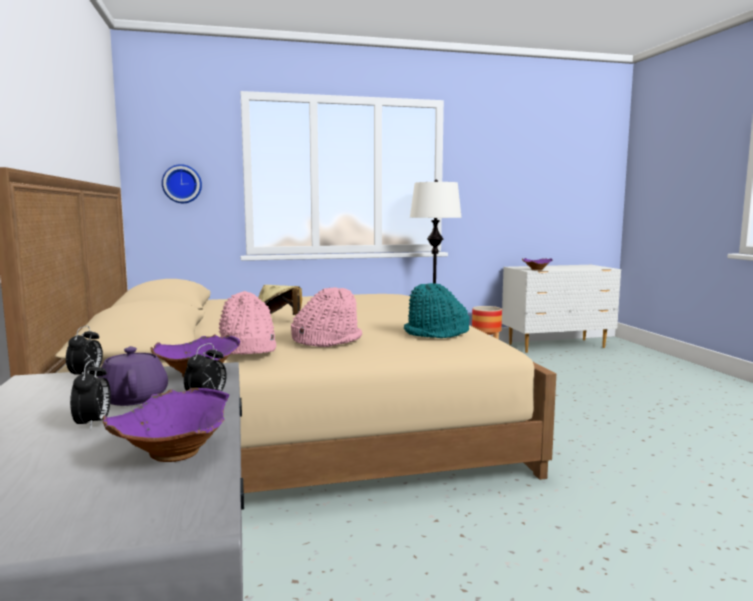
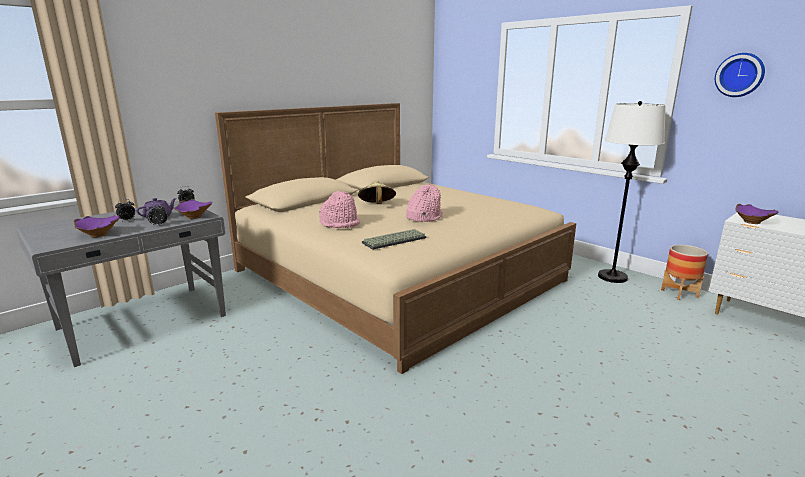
camera: 60 degrees right, 10 degrees up
(182, 184) = (462, 97): wall clock -> wall clock (740, 75)
(245, 349) = (303, 215): pink hat -> pink hat (423, 217)
(436, 333) = (394, 241): turquoise hat -> keyboard

